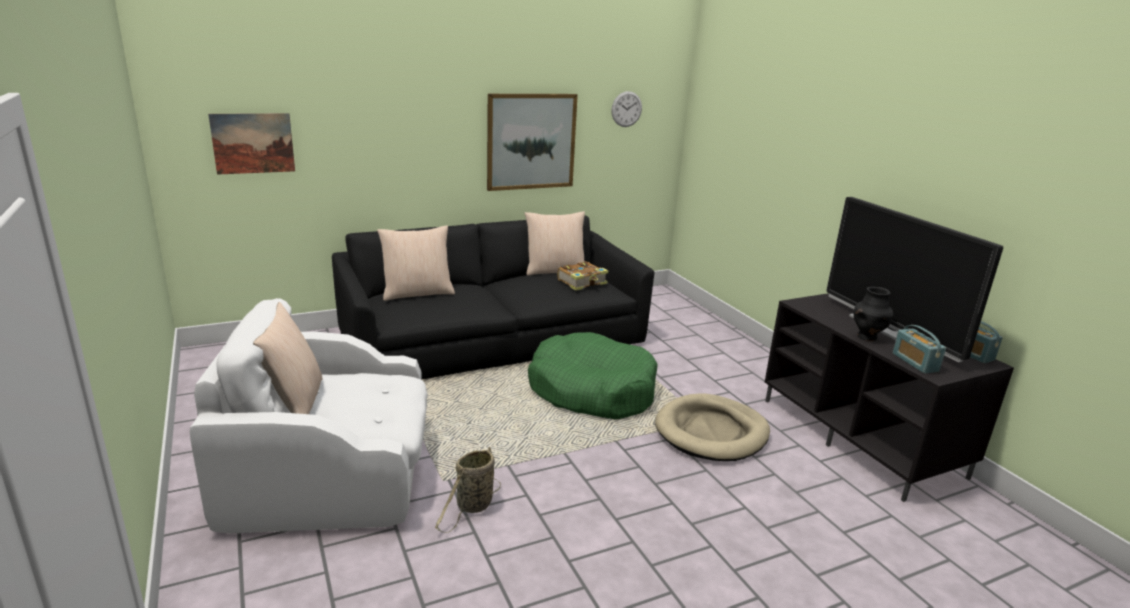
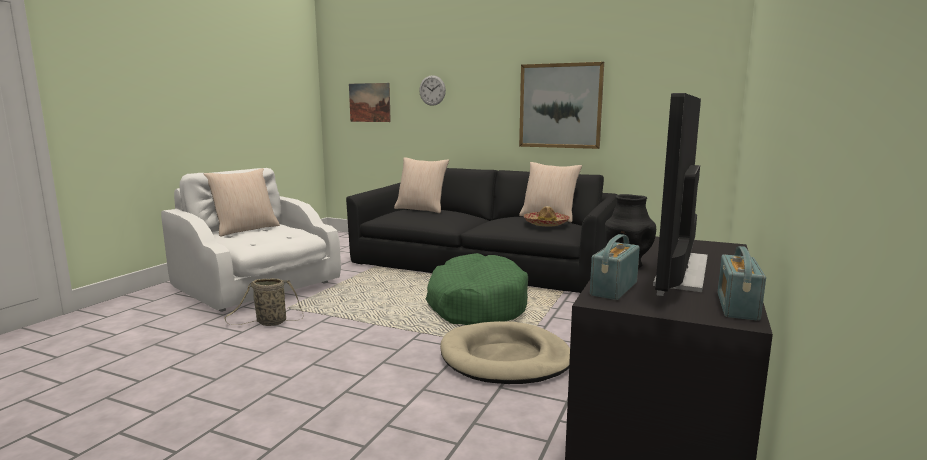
camera: 50 degrees right, 10 degrees down
(582, 282) = (546, 224): book -> hat
(626, 109) = (662, 75): wall clock -> wall clock (432, 90)

